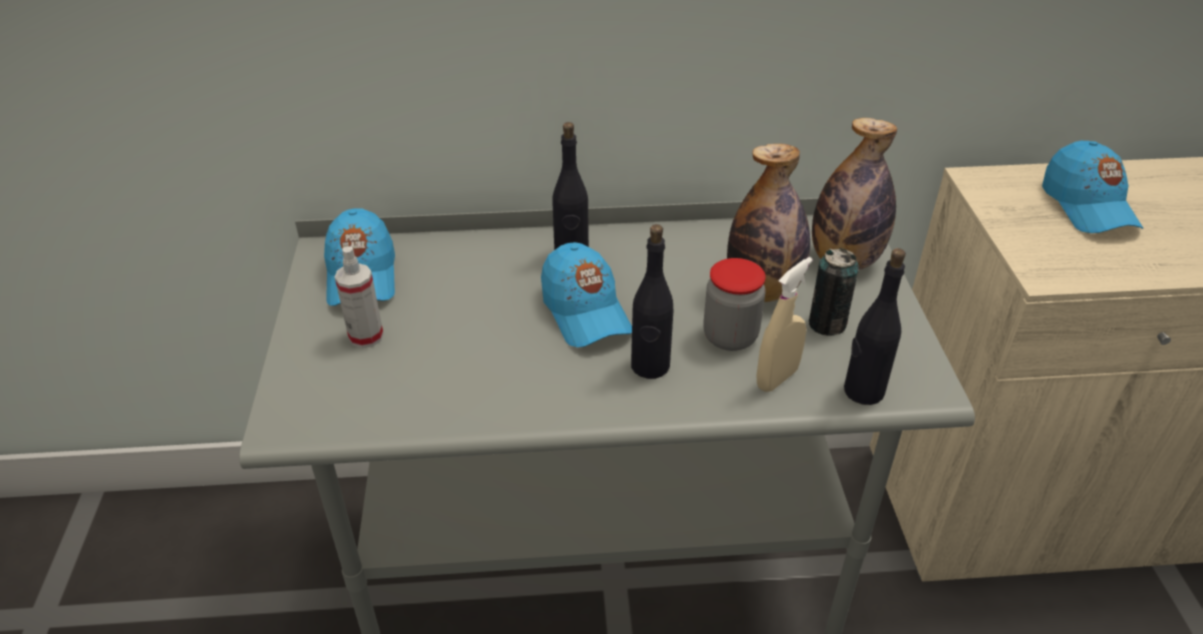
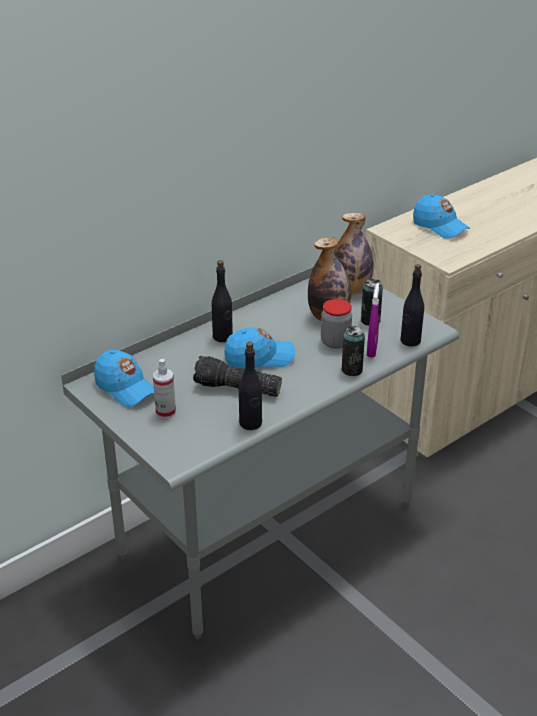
camera: 35 degrees left, 5 degrees down
(499, 346) = (236, 389): none -> flashlight
(585, 312) = (259, 358): blue cap -> blue cap turned 45 degrees counterclockwise
(650, 366) = (314, 368): black bottle -> black bottle (250, 423)
(707, 398) = (352, 370): none -> can
(777, 378) = (372, 350): beige spray bottle -> purple spray bottle

